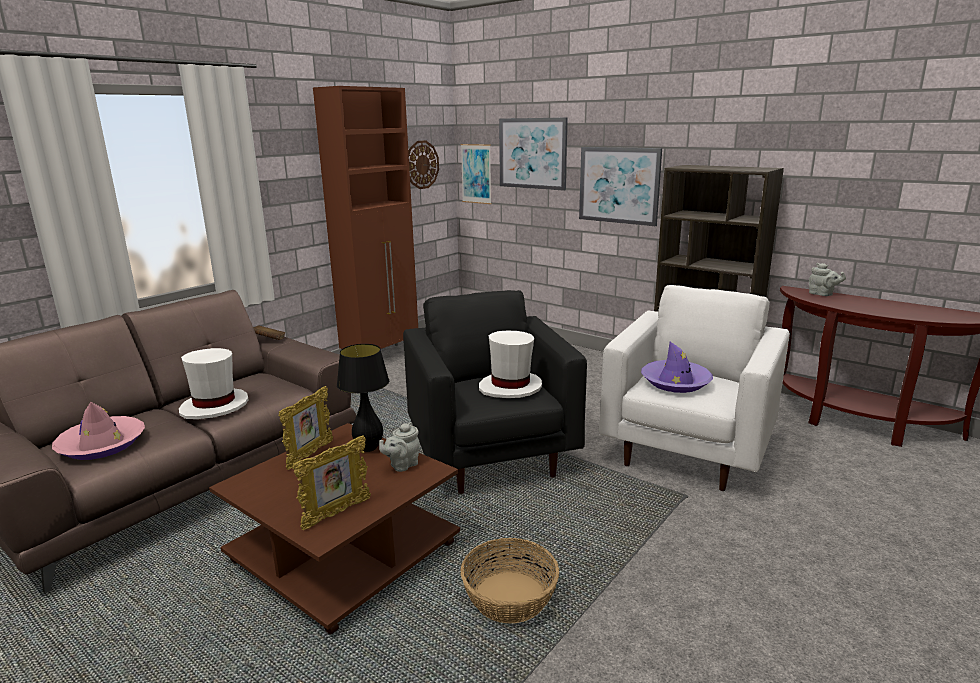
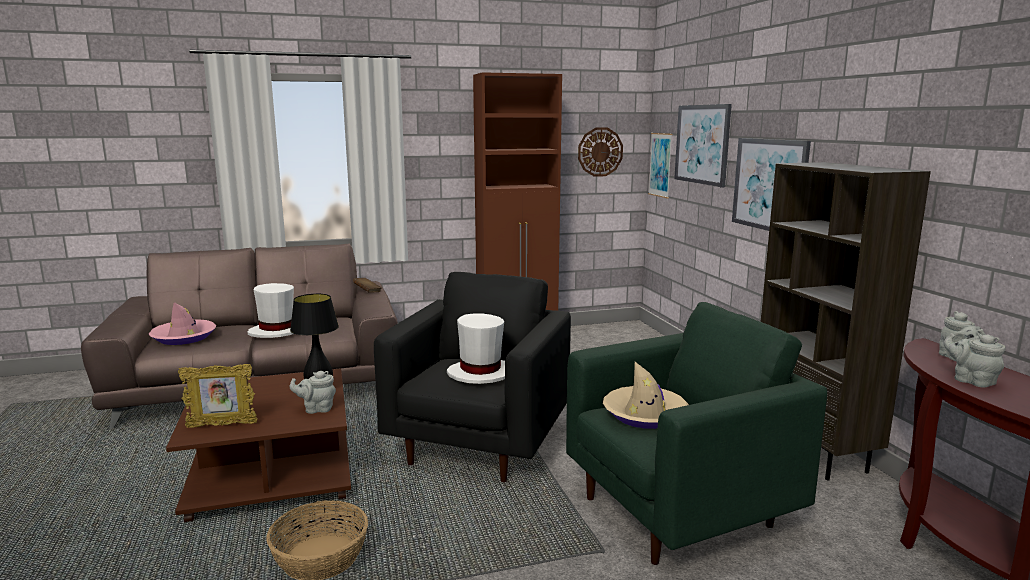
camera: 35 degrees right, 5 degrees down
(309, 455) = (278, 382): picture frame -> none
(675, 382) = (645, 415): purple hat -> beige hat
(688, 451) = (679, 511): white armchair -> green armchair
(852, 306) = (971, 380): none -> grey teapot

